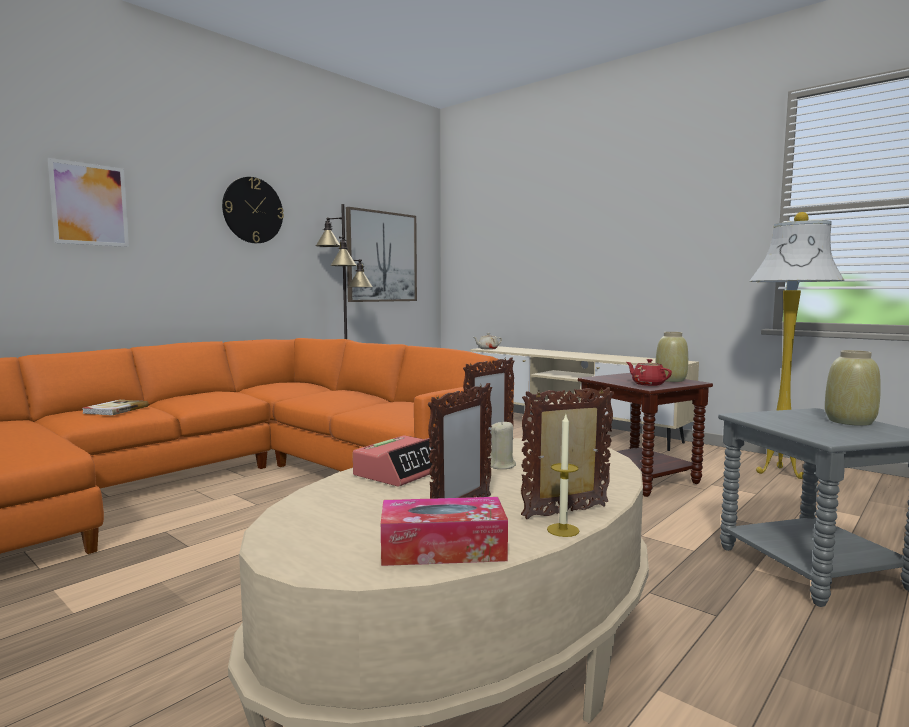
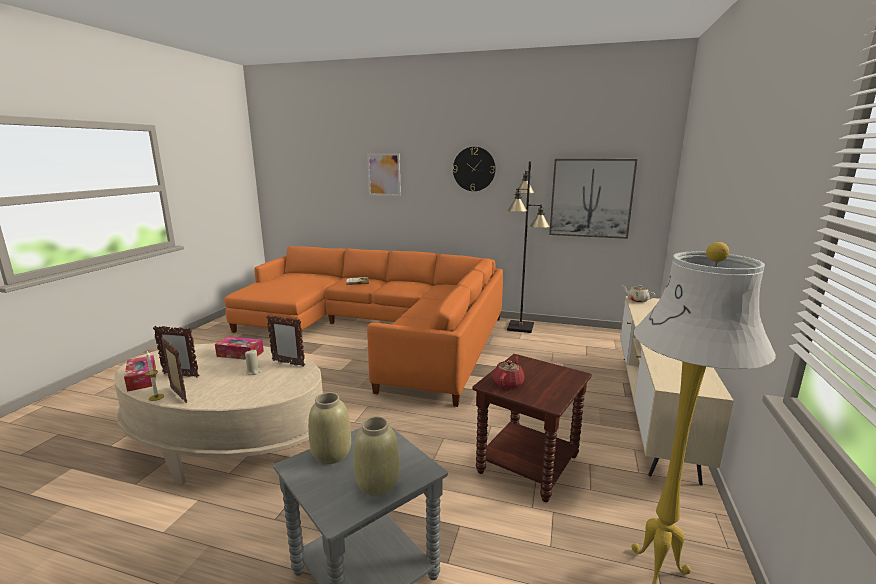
camera: 65 degrees right, 10 degrees up
(402, 472) = (240, 354): alarm clock -> tissue box
(671, 380) = (549, 392): beige vase -> beige vase (331, 454)

